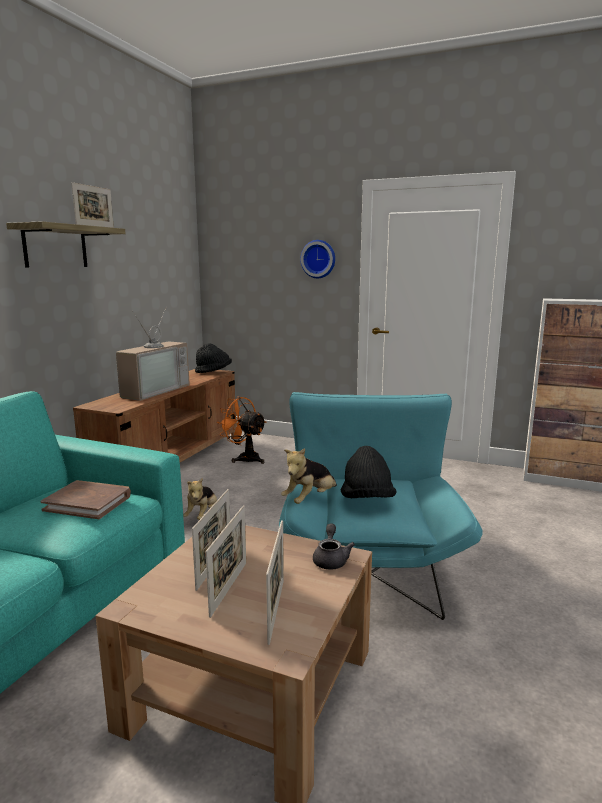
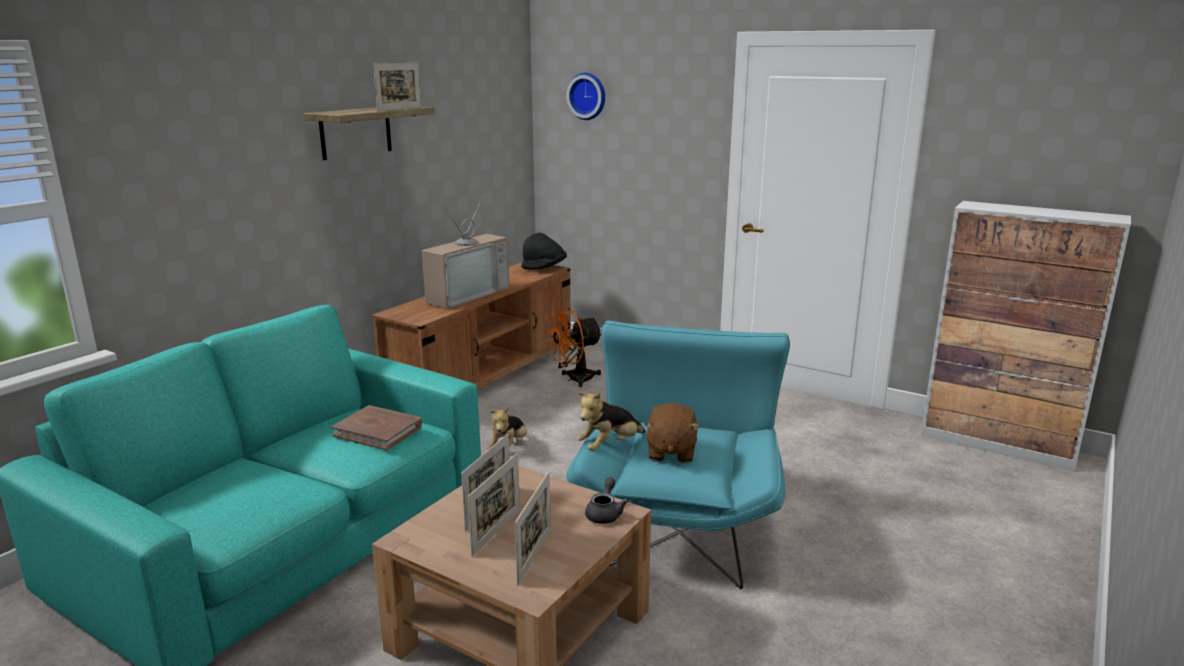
camera: 10 degrees right, 5 degrees up
(245, 458) = (574, 379): orange fan -> orange fan turned 75 degrees counterclockwise
(318, 259) = (679, 131): wall clock -> wall clock (588, 96)
(367, 500) = (670, 452): black hat -> brown plush toy

